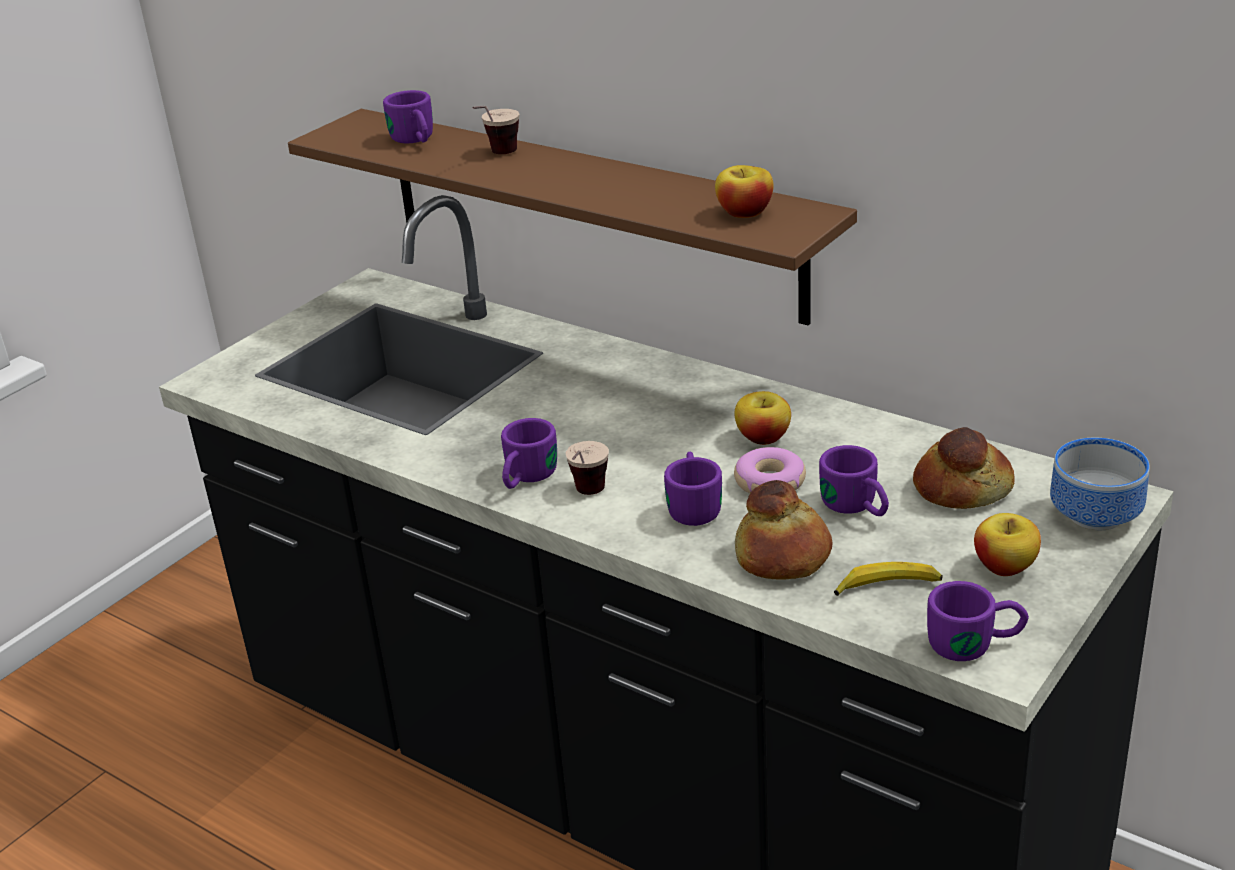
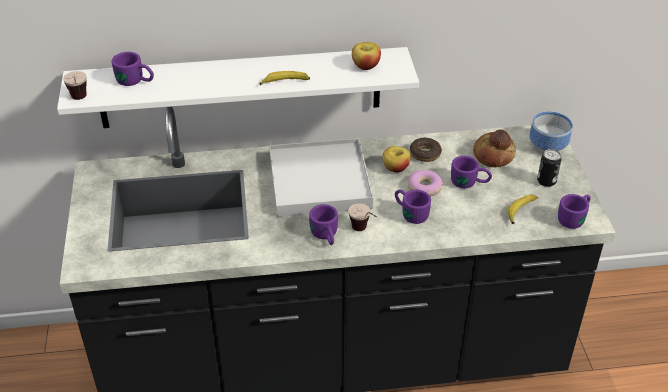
camera: 45 degrees left, 10 degrees up
(497, 156) = (197, 76): cup -> cup (80, 101)
(588, 212) = (240, 88): brown shelf -> white shelf
(593, 196) = (285, 82): none -> banana
(624, 408) = (320, 181): none -> white tray
(784, 555) = (471, 217): bread -> none
(842, 438) = (425, 153): none -> donut
(1005, 566) = (546, 181): apple -> can

